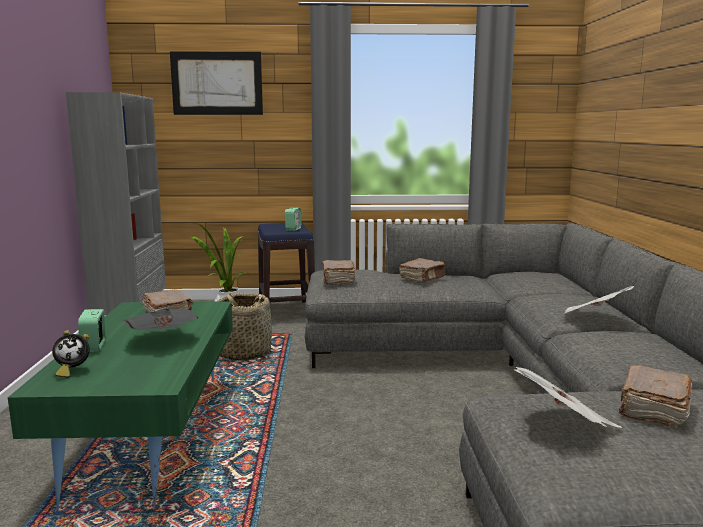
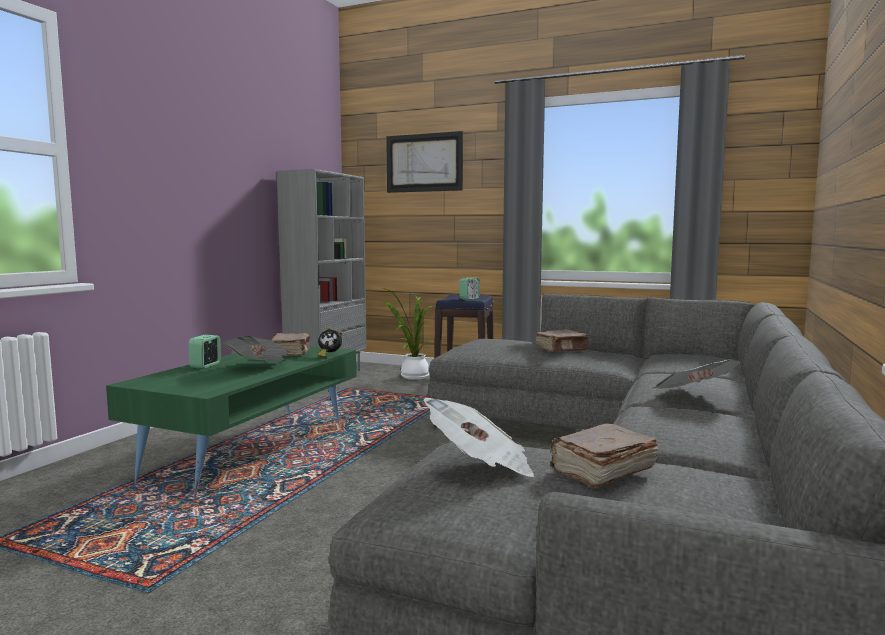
camera: 25 degrees right, 5 degrees down
(72, 371) = (167, 377): alarm clock -> alarm clock (329, 356)
(243, 353) = (389, 408): basket -> none
(338, 279) = (476, 344): brown book -> none

